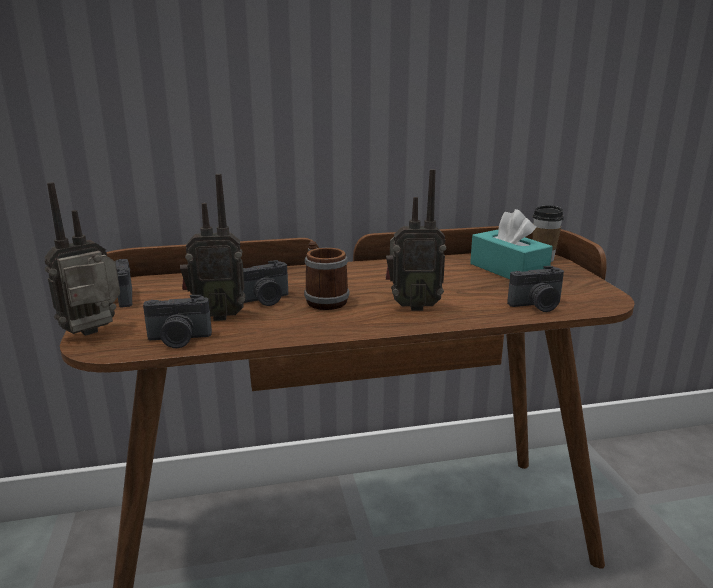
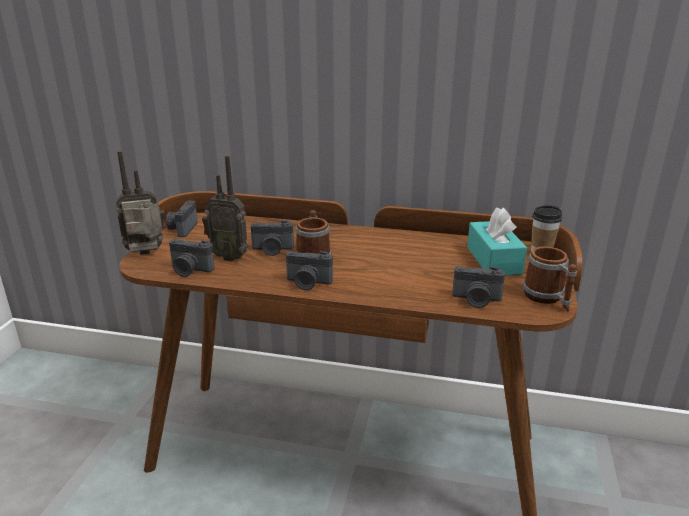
camera: 25 degrees right, 5 degrees up
(347, 324) = (308, 283): none -> camera
(412, 306) = (373, 278): radio -> none
(596, 292) = (548, 298): none -> mug

